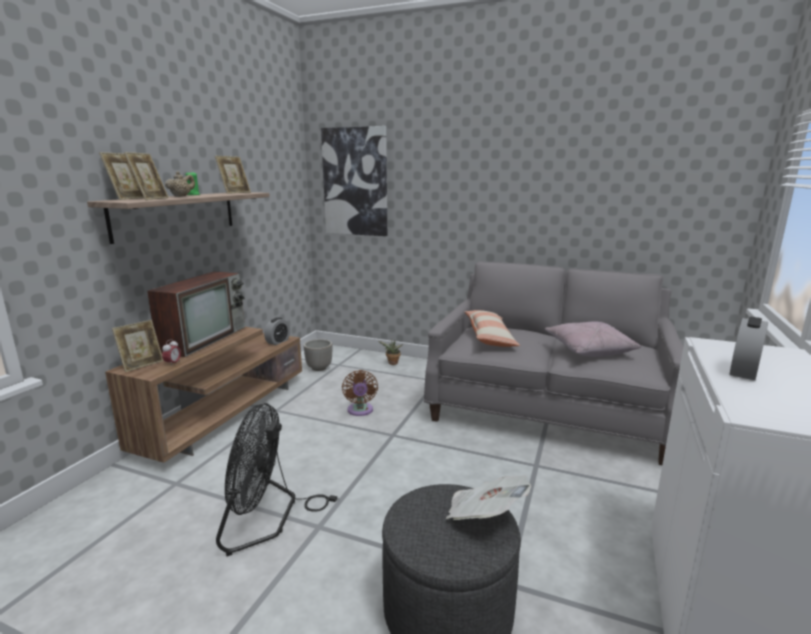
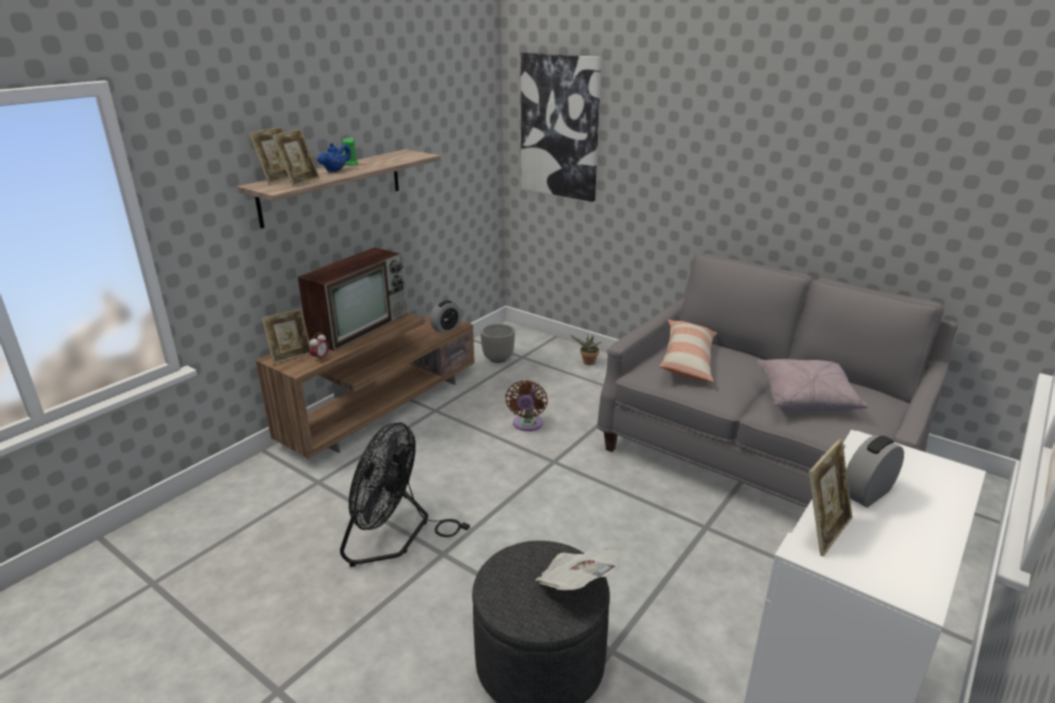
camera: 15 degrees right, 10 degrees up
(181, 196) = (335, 170): beige teapot -> blue teapot
(235, 193) = (400, 156): picture frame -> picture frame (823, 530)

